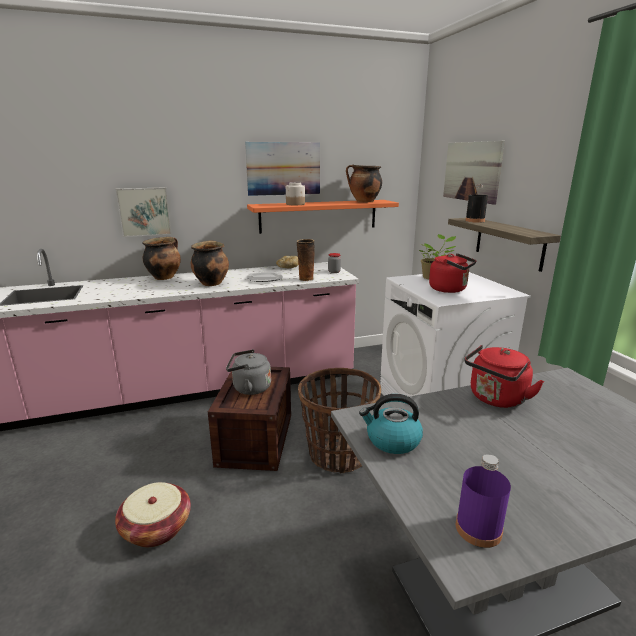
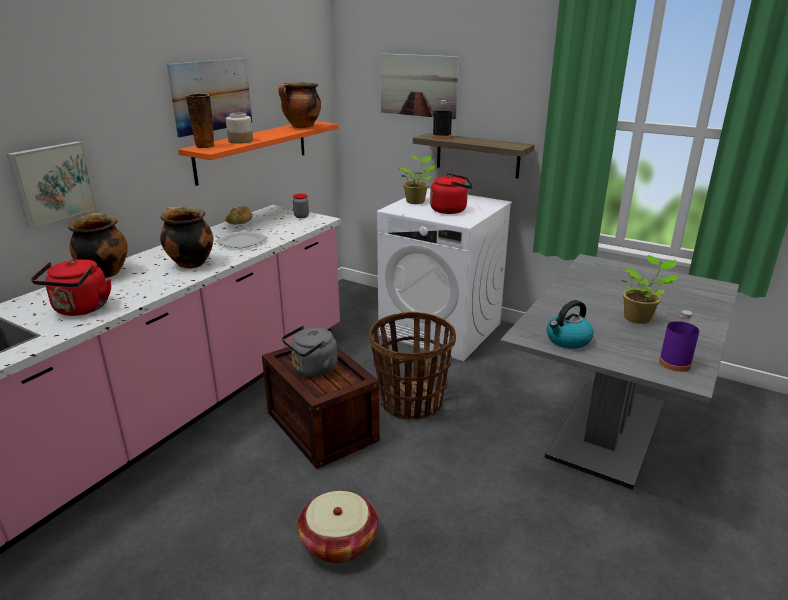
camera: 40 degrees left, 5 degrees up
(305, 279) = (289, 231): vase -> vase (204, 146)
(496, 399) = (577, 290): red kettle -> red kettle (80, 309)
(524, 456) = (639, 318): none -> potted plant

